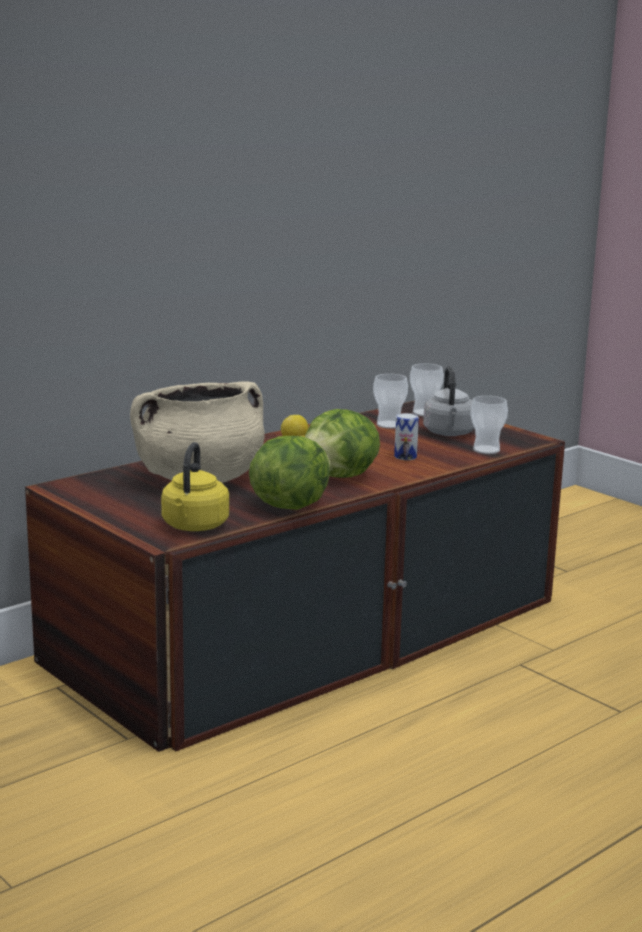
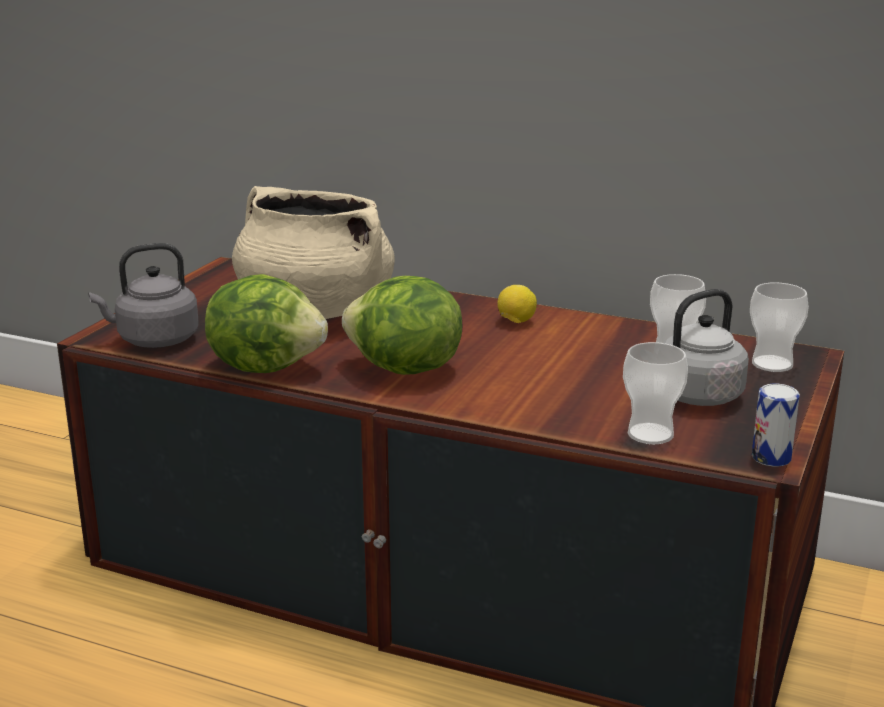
camera: 65 degrees right, 5 degrees up
(194, 527) = (154, 340): yellow kettle -> grey kettle
(405, 457) = (539, 389): can -> can (771, 457)

